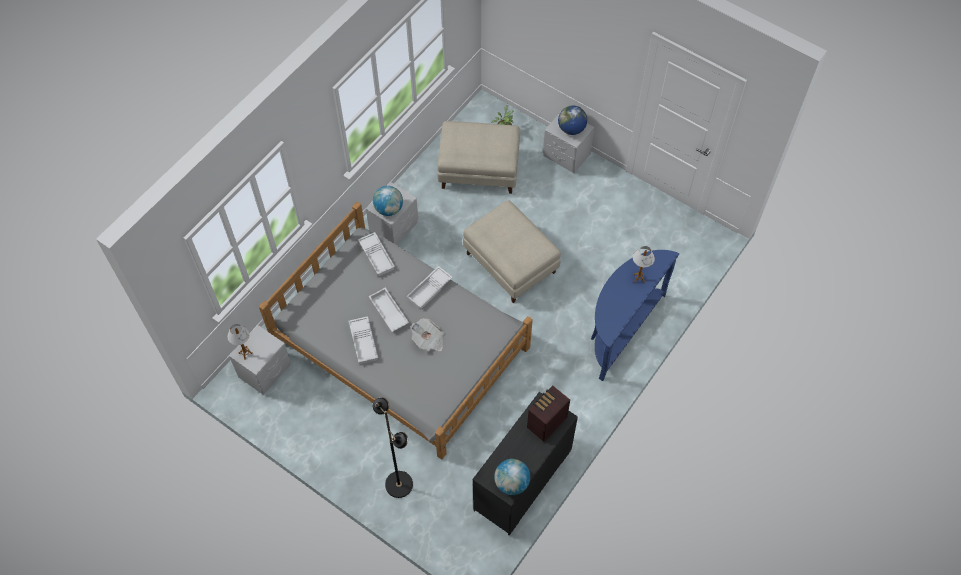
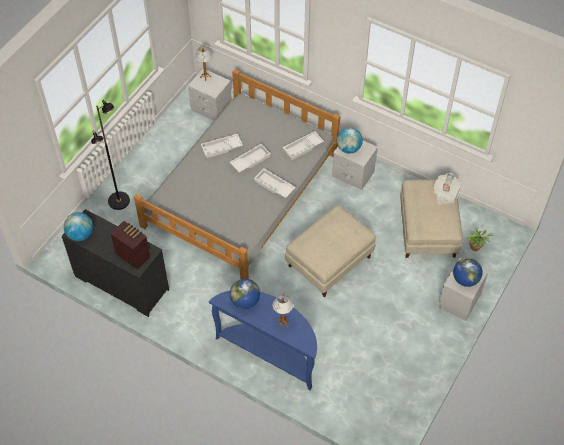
camera: 85 degrees right, 5 degrees down
(428, 340) = (226, 189): newspaper -> newspaper (445, 194)
(610, 311) = (245, 301): none -> globe

